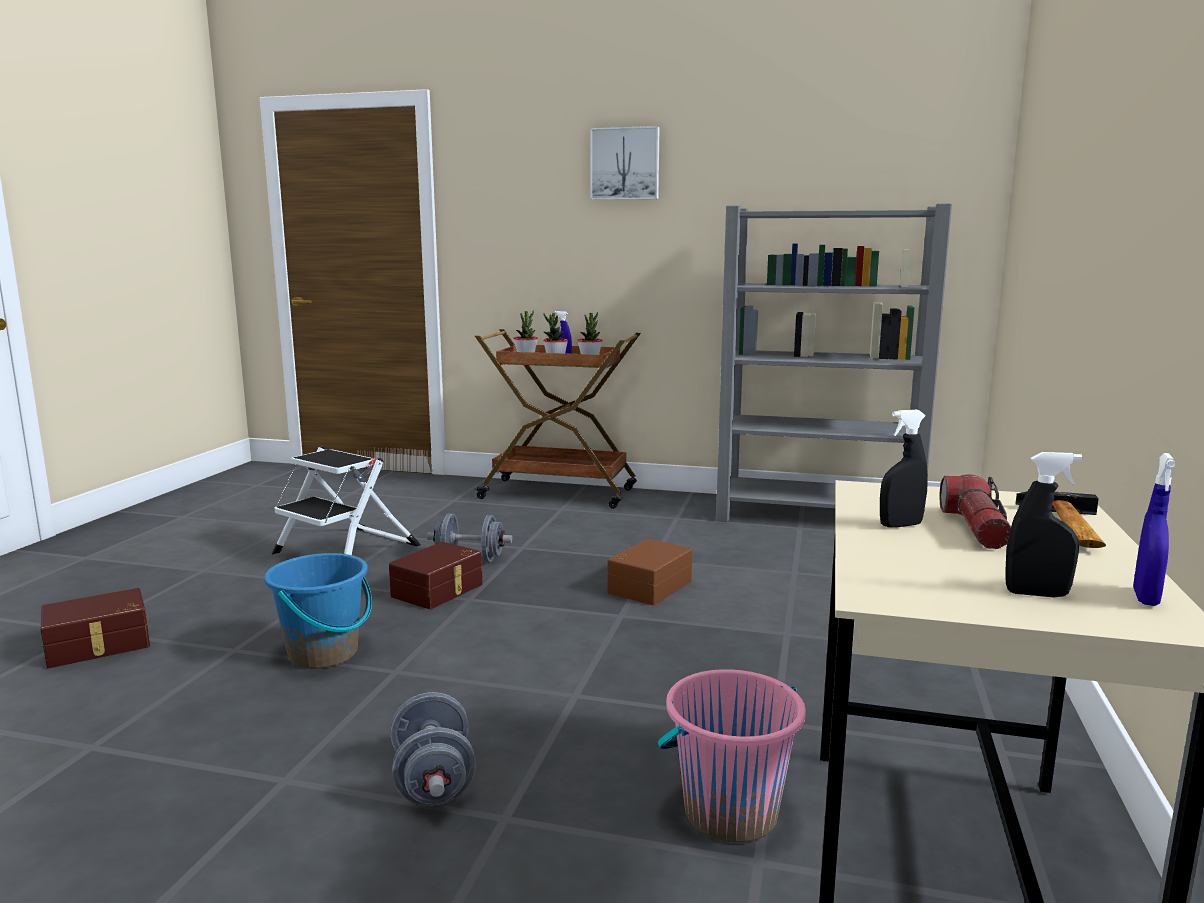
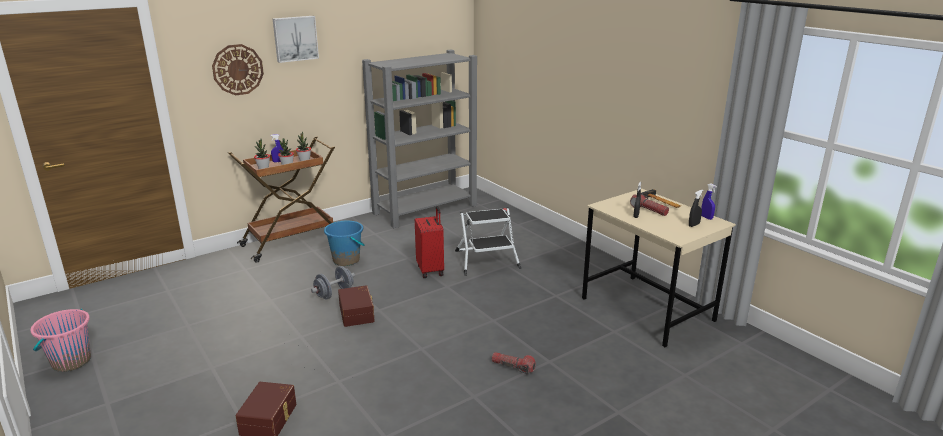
camera: 50 degrees left, 10 degrees up
(324, 654) = (379, 360): blue bucket -> blue bucket (346, 260)
(346, 550) = (262, 319): step ladder -> step ladder (486, 260)
(433, 782) = (513, 367): grey dumbbell -> flashlight
(532, 206) = (238, 69): none -> wall clock
(648, 586) = (431, 270): brown storage box -> red suitcase
(730, 813) = (590, 325): pink bucket -> pink bucket (71, 361)

